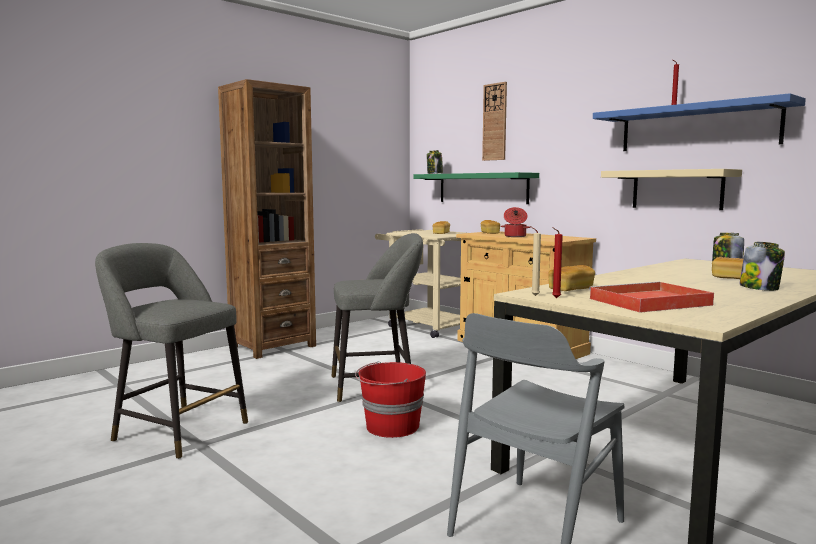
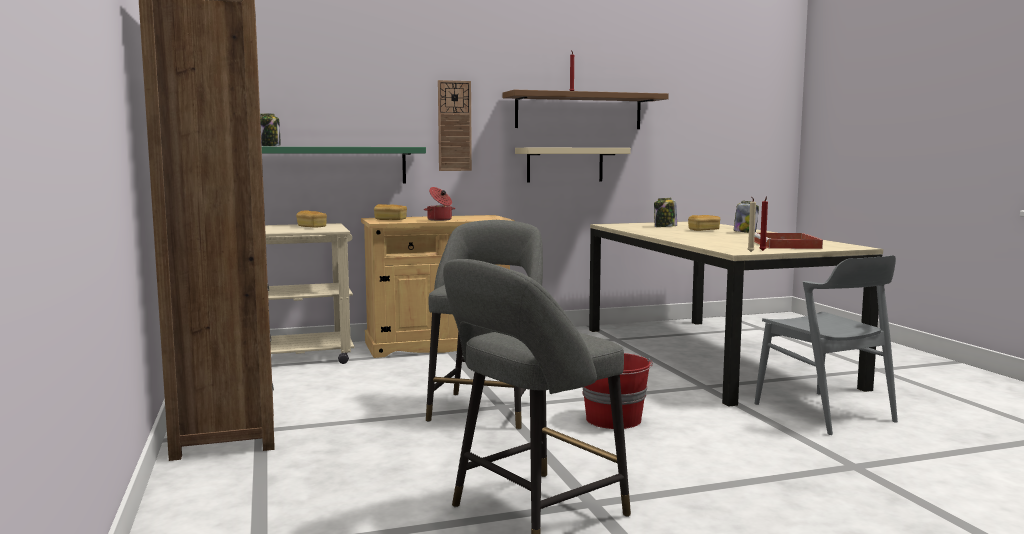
camera: 65 degrees left, 0 degrees up
(495, 122) = (349, 83): wall clock -> wall clock (454, 126)
(571, 289) = (727, 246): bread -> none
(697, 128) = (578, 111): blue shelf -> brown shelf

